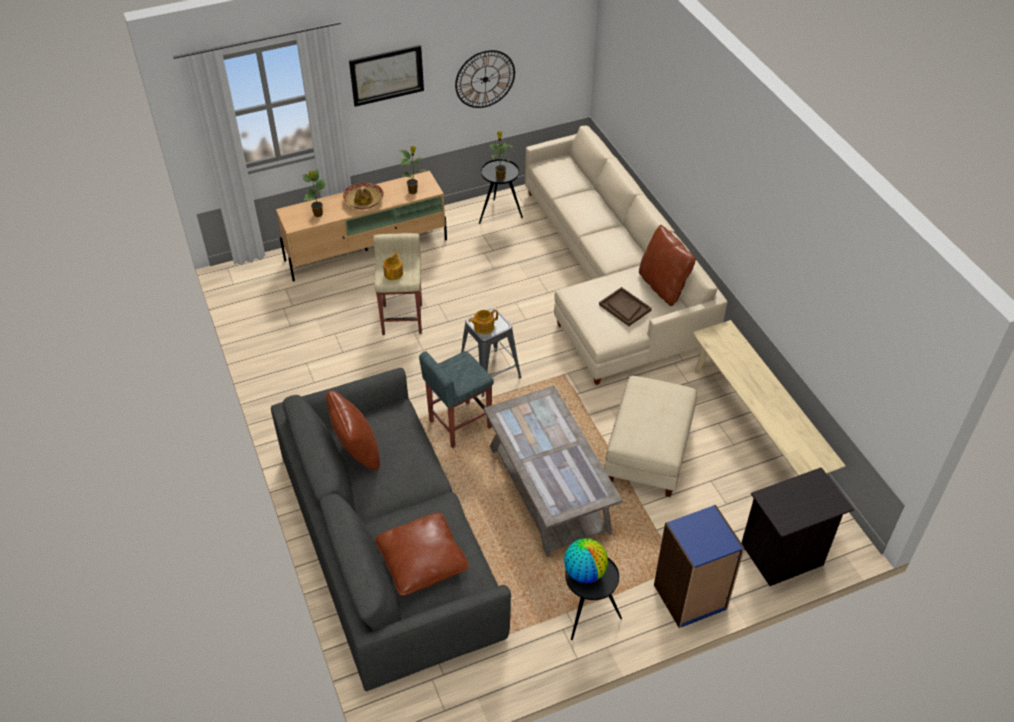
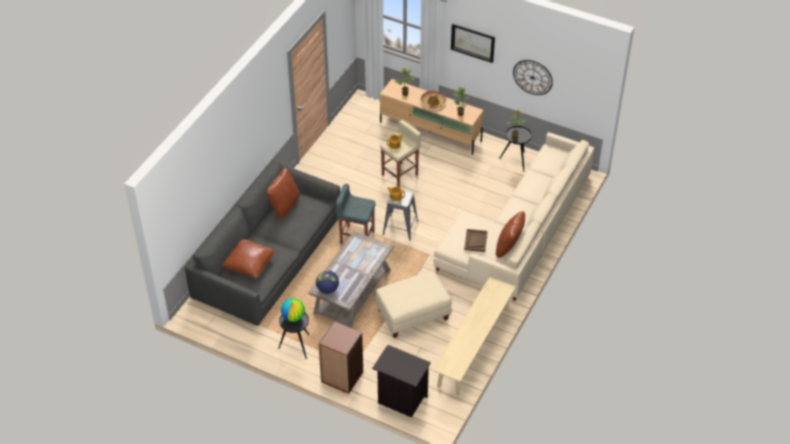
camera: 50 degrees right, 0 degrees up
(563, 501) = (327, 289): none -> globe
(690, 598) = (342, 377): blue bookcase -> brown bookcase

